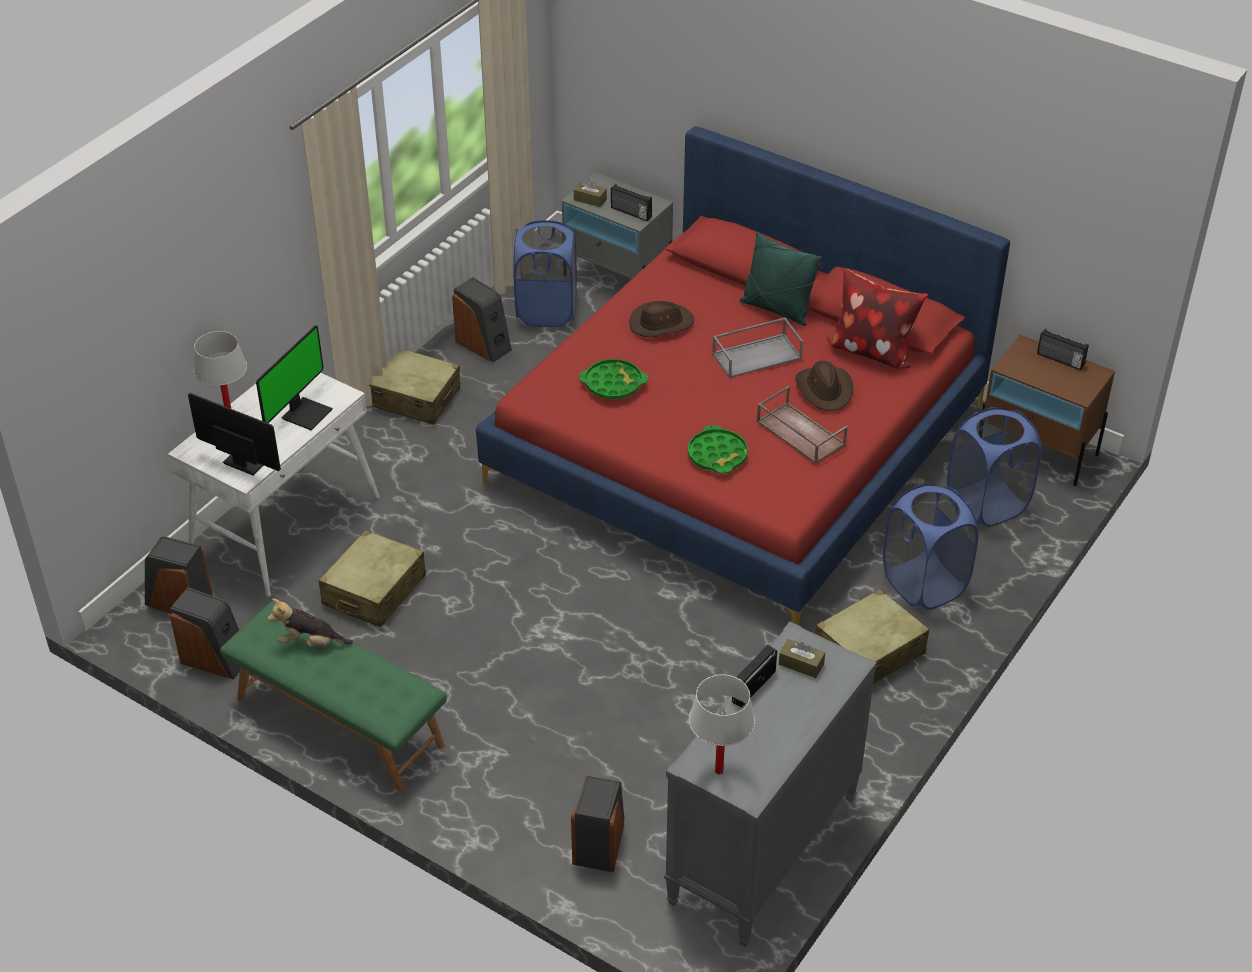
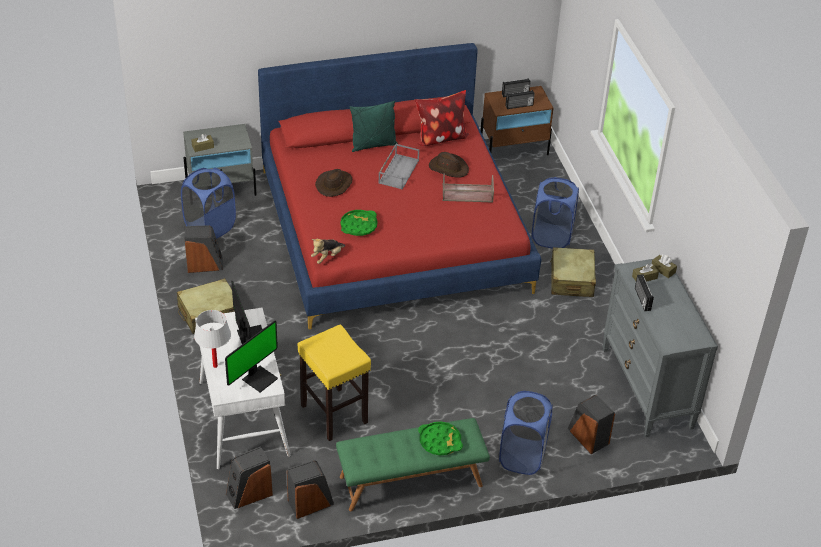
camera: 50 degrees left, 0 degrees up
(247, 460) = (259, 378): monitor -> monitor turned 150 degrees clockwise
(311, 642) = (388, 444): plush toy -> plush toy (327, 257)
(374, 591) = (335, 414): beige suitcase -> yellow stool
(630, 213) = (233, 141): radio -> radio (519, 106)
(717, 455) = (449, 226): green tray -> green tray (440, 441)
(719, 771) = (680, 340): white table lamp -> none
(841, 674) = (663, 270): none -> brown tissue box
(986, 504) = (527, 186): blue laundry basket -> blue laundry basket (522, 456)

